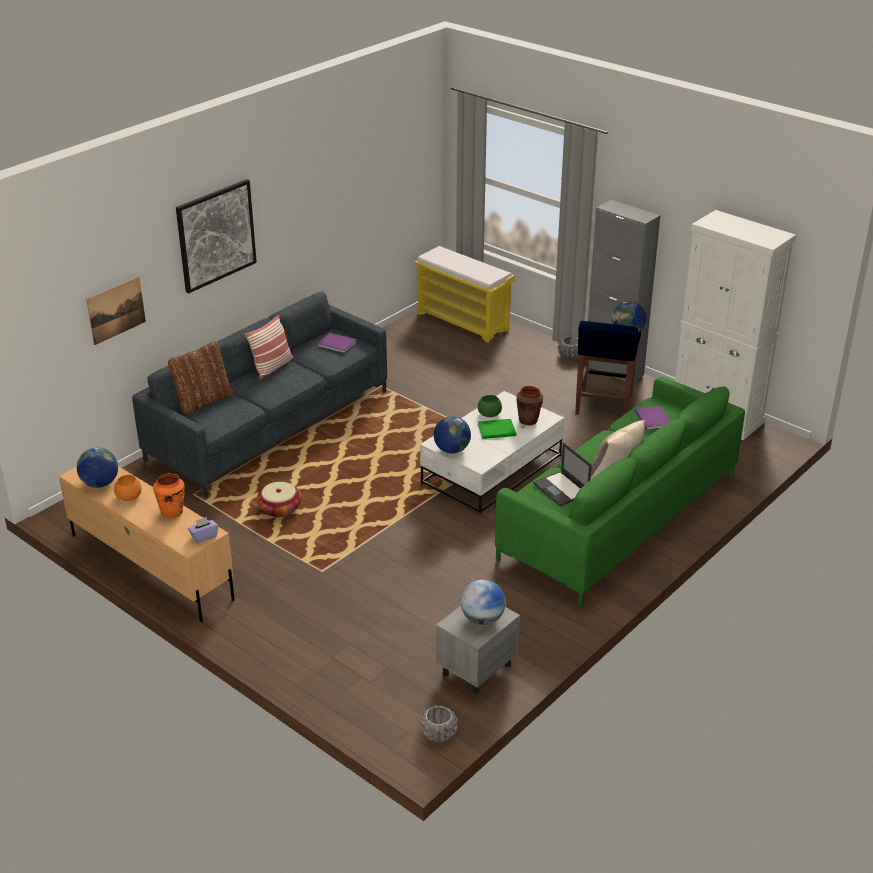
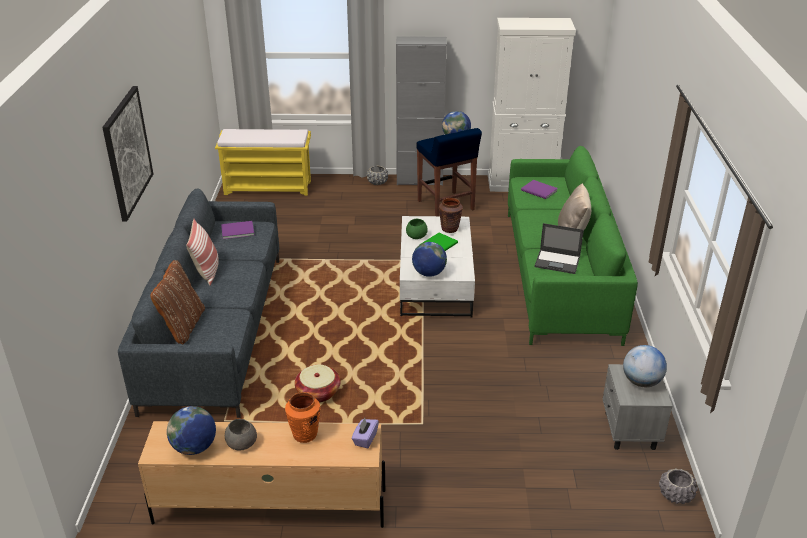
camera: 40 degrees left, 0 degrees up
(116, 310) = (89, 260): picture -> none
(129, 496) = (241, 443): orange bowl -> grey bowl

